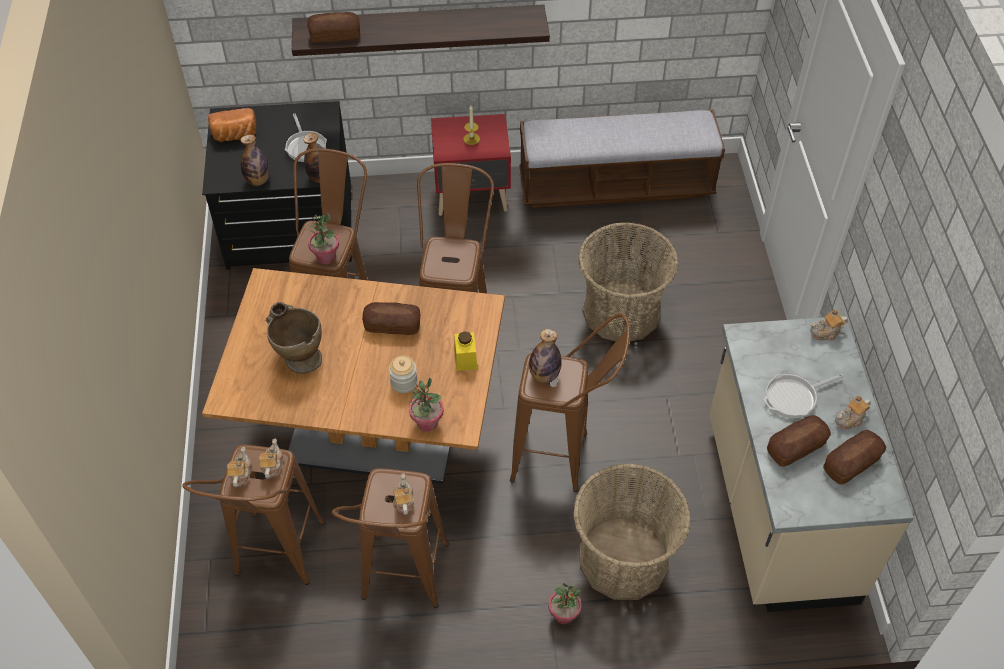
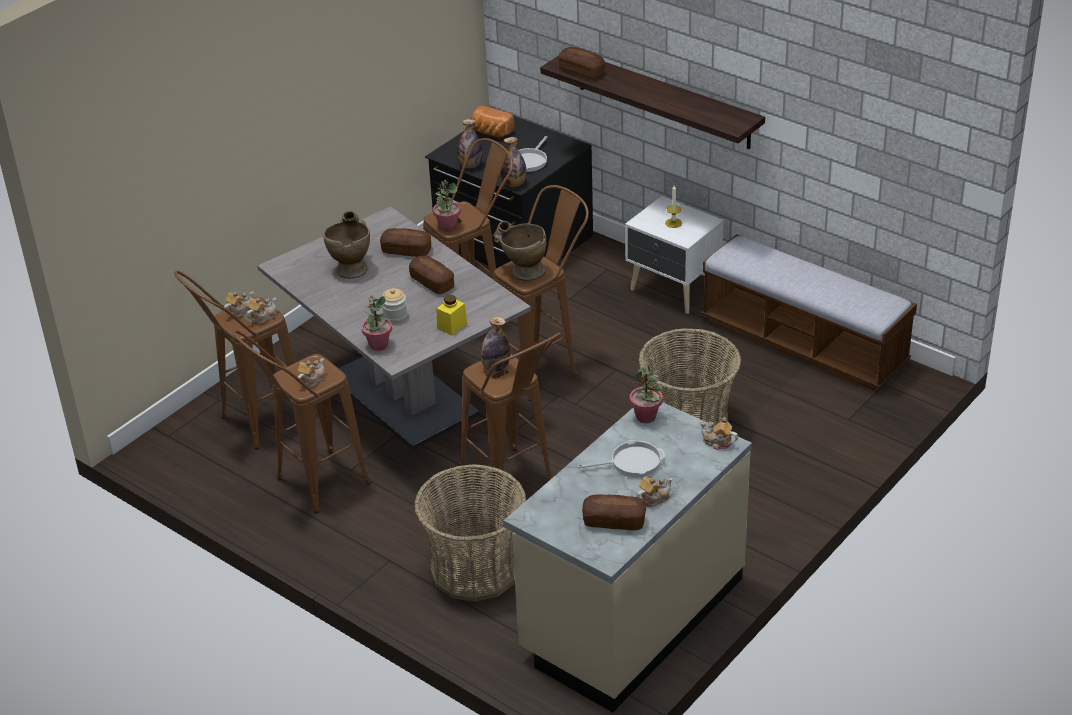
camera: 45 degrees right, 15 degrees down
(372, 437) = (402, 395): brown dining table -> grey dining table
(447, 264) = (522, 272): none -> beige vase
(472, 196) = (673, 291): red nightstand -> white nightstand
(564, 615) = (390, 572): potted plant -> potted plant (646, 417)
(793, 397) = (632, 462): frying pan -> frying pan turned 150 degrees clockwise
(796, 447) = (588, 489): bread -> bread (406, 250)
(850, 419) = (654, 498): teapot -> teapot turned 135 degrees clockwise

